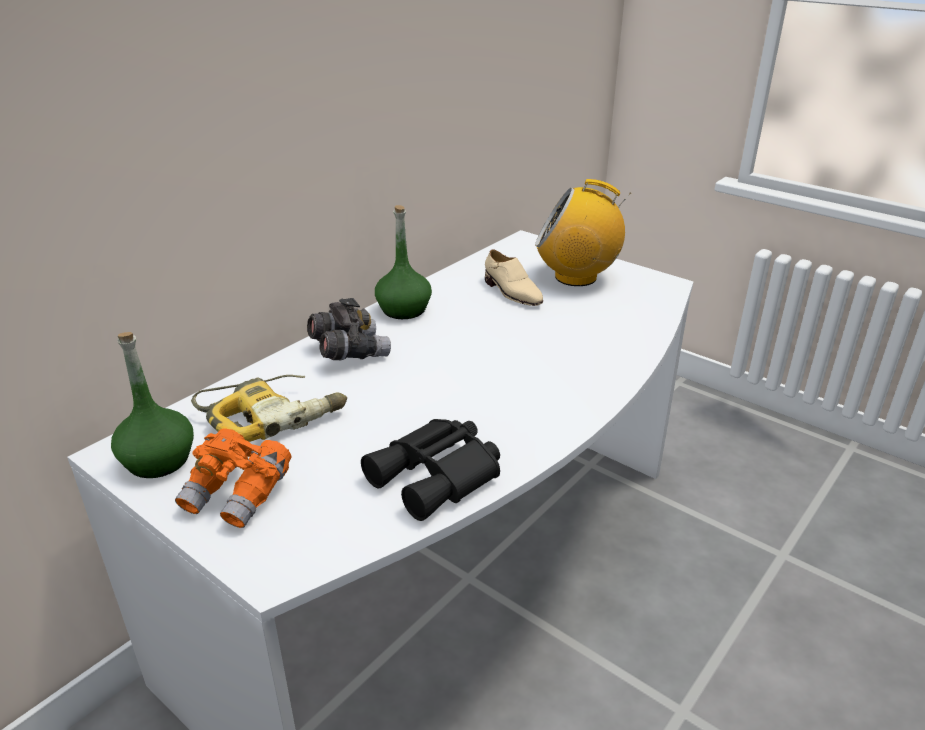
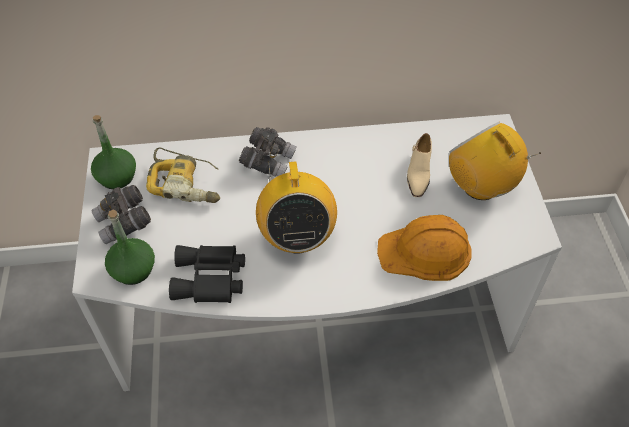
camera: 45 degrees right, 20 degrees up
(239, 495) = (124, 223): orange binoculars -> grey binoculars
(404, 309) = (336, 146): green bottle -> green bottle (133, 270)
(477, 389) = (297, 237): none -> radio
(607, 336) = (425, 252): none -> orange hard hat

